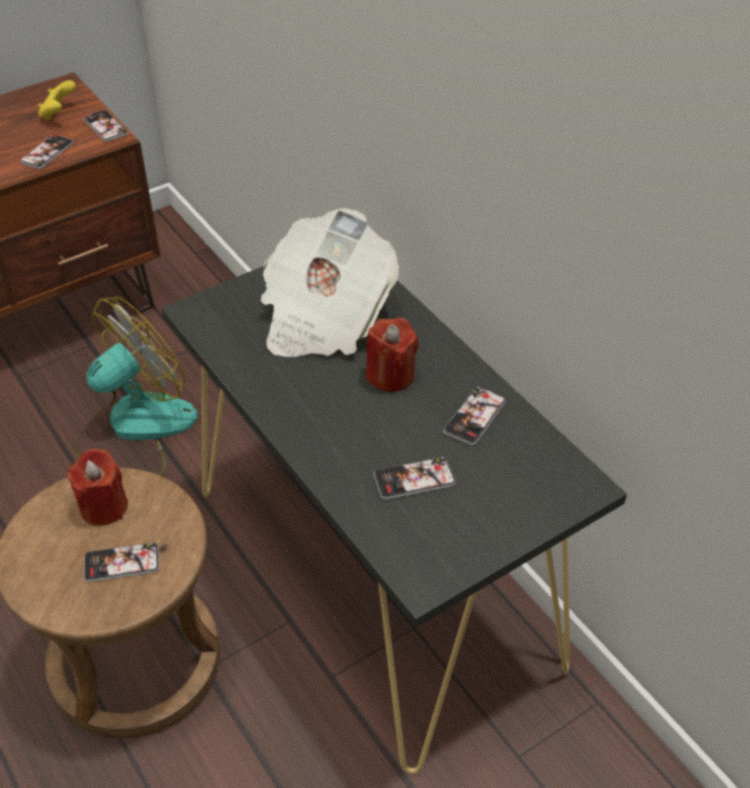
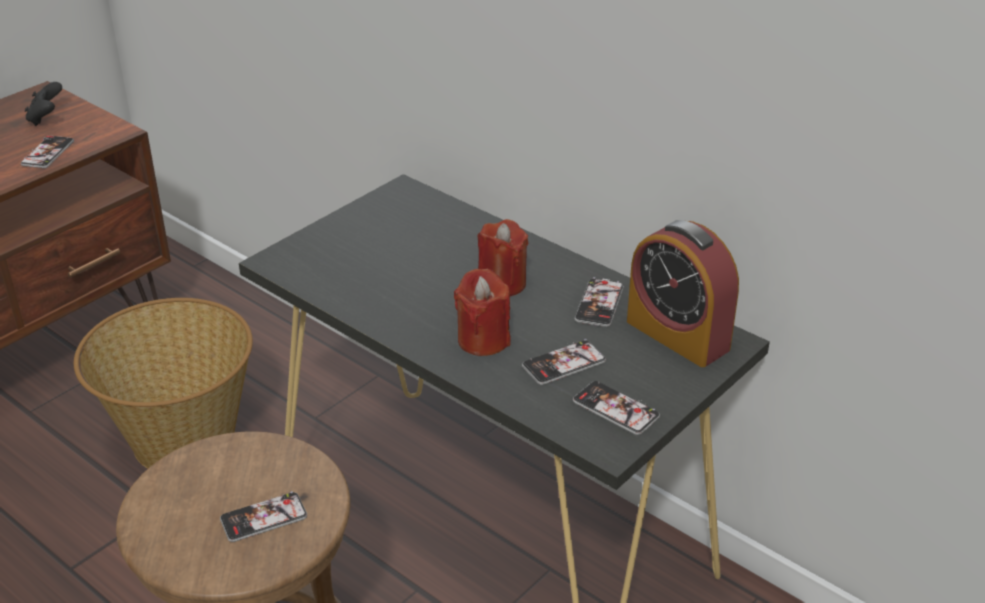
camera: 15 degrees left, 10 degrees down
(58, 114) = (46, 118): yellow game controller -> black game controller
(103, 507) = (223, 471): red candle -> red candle (483, 340)
(105, 127) = (103, 123): phone -> phone (615, 409)
(134, 429) = (182, 440): fan -> basket
(323, 316) = (412, 245): newspaper -> none
(537, 468) = (677, 335): none -> alarm clock

